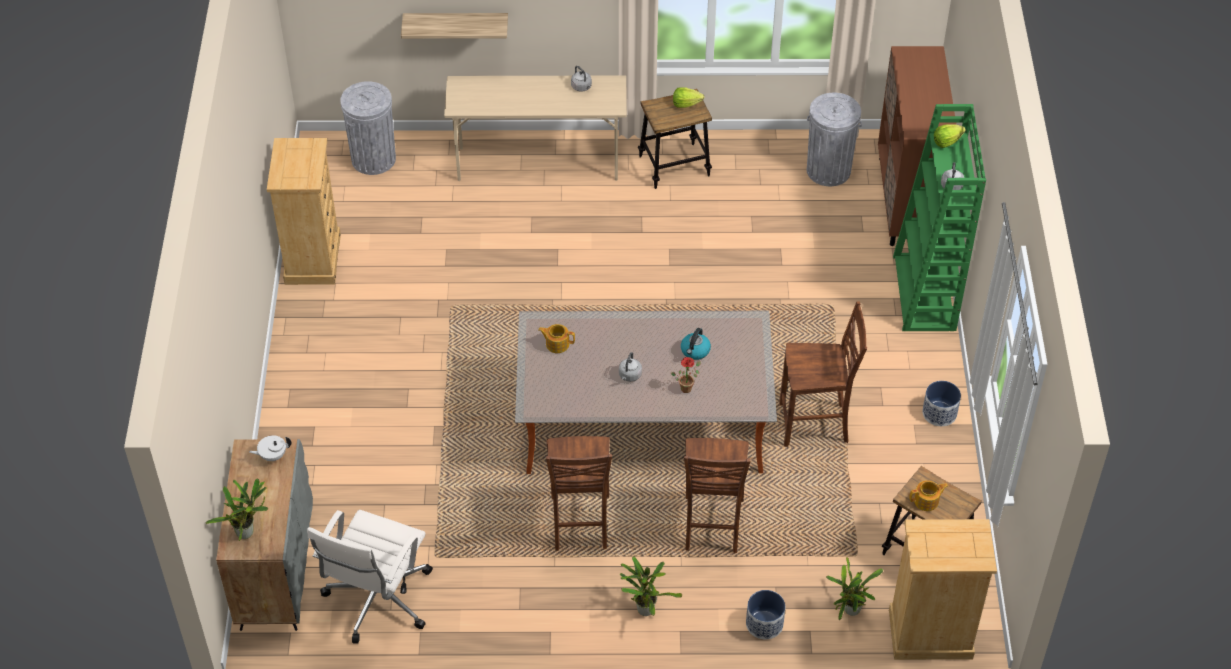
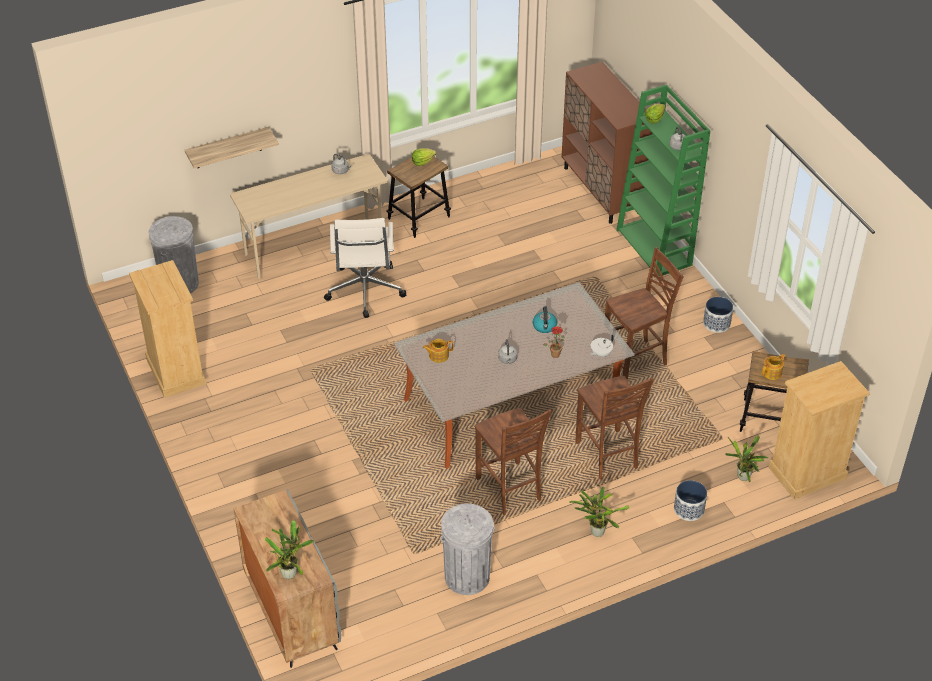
camera: 25 degrees left, 5 degrees down
(272, 455) = (273, 508): white teapot -> white teapot (600, 354)
(377, 600) = (388, 603): white office chair -> white office chair (364, 291)
(828, 170) = (533, 187): grey trash can -> grey trash can (467, 576)

